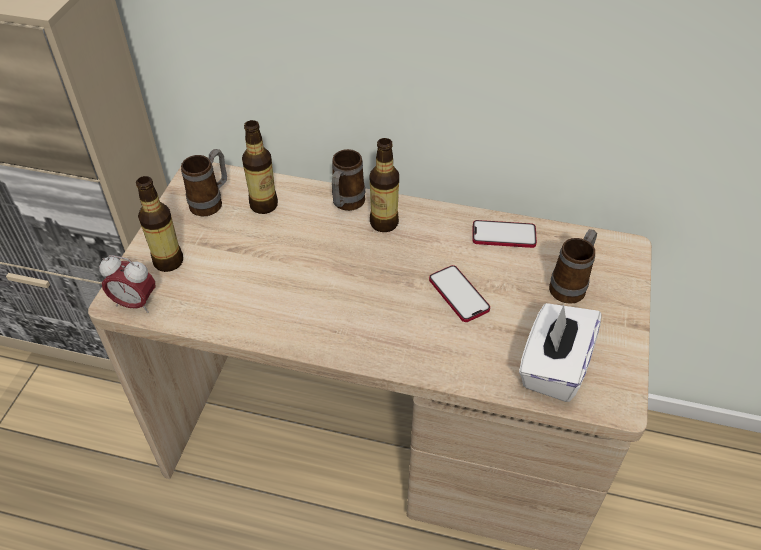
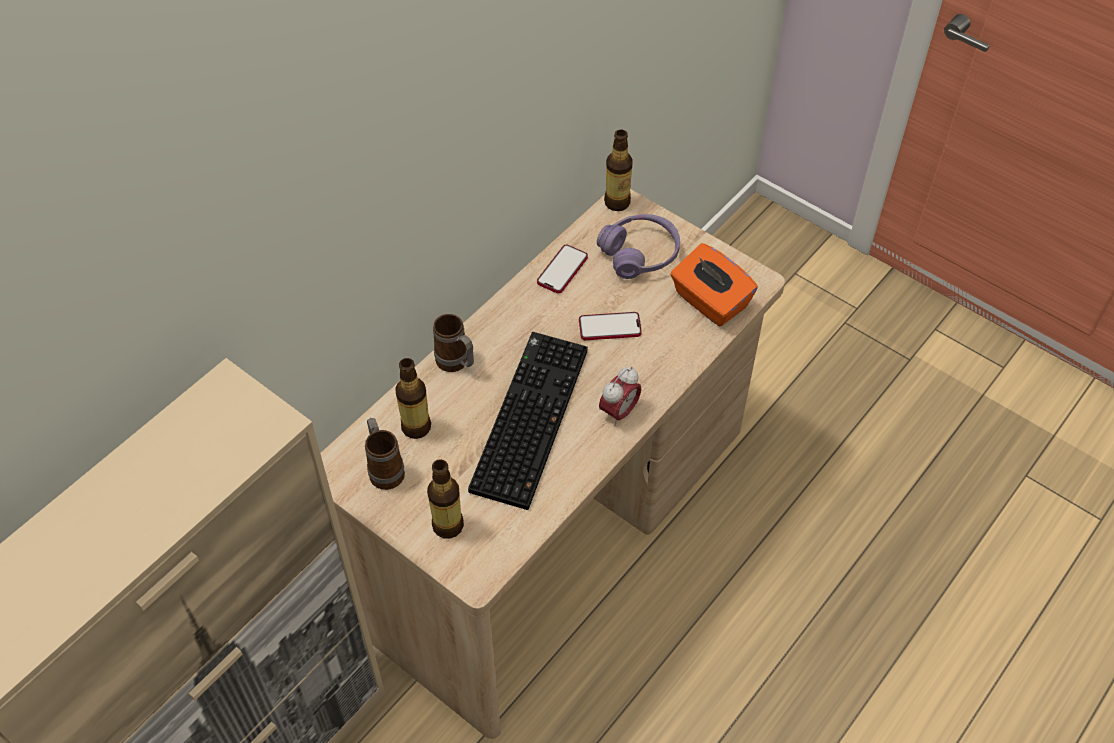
camera: 65 degrees left, 5 degrees up
(135, 303) = (488, 565): alarm clock -> alarm clock (619, 412)
(313, 272) = (527, 417): none -> keyboard
(384, 223) = (497, 345): bottle -> bottle (617, 202)
(553, 367) = (709, 302): white tissue box -> orange tissue box
(571, 286) = (640, 254): mug -> purple headphones

